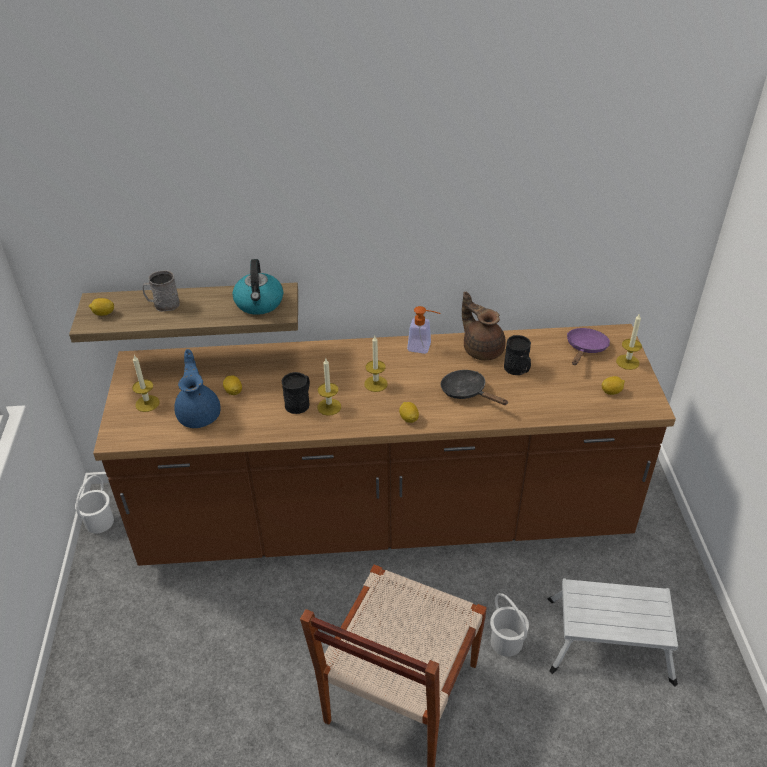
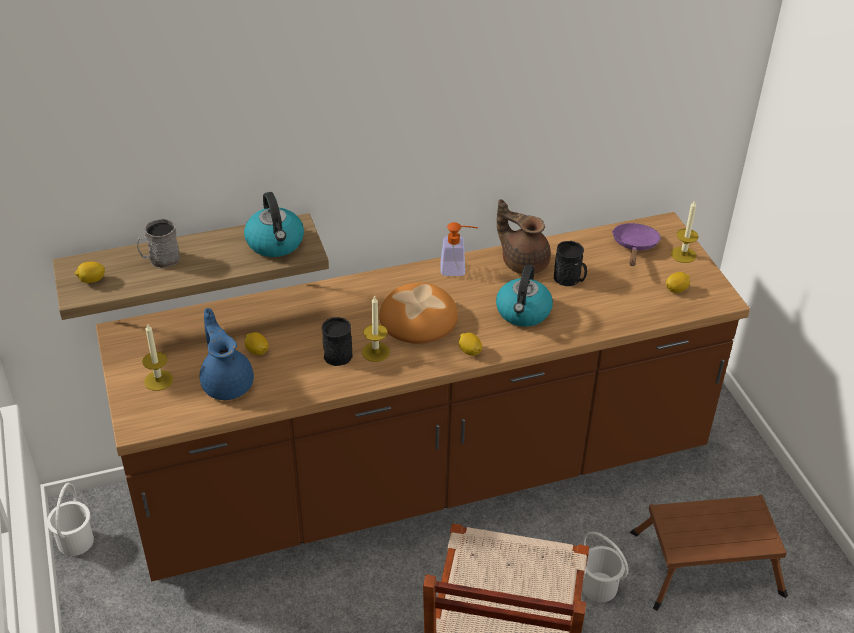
camera: 15 degrees left, 0 degrees up
(375, 384) = (419, 318): candle -> bread
(467, 392) = (523, 312): black frying pan -> kettle
(610, 640) = (708, 563): white step ladder -> brown step ladder

